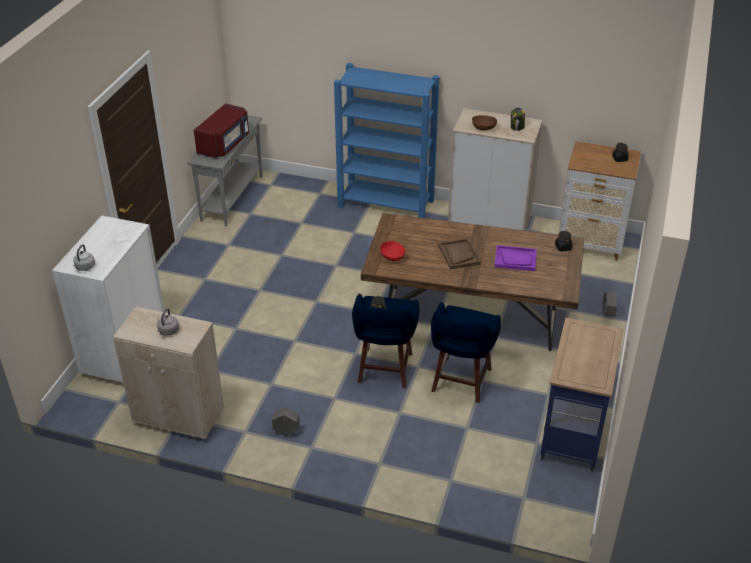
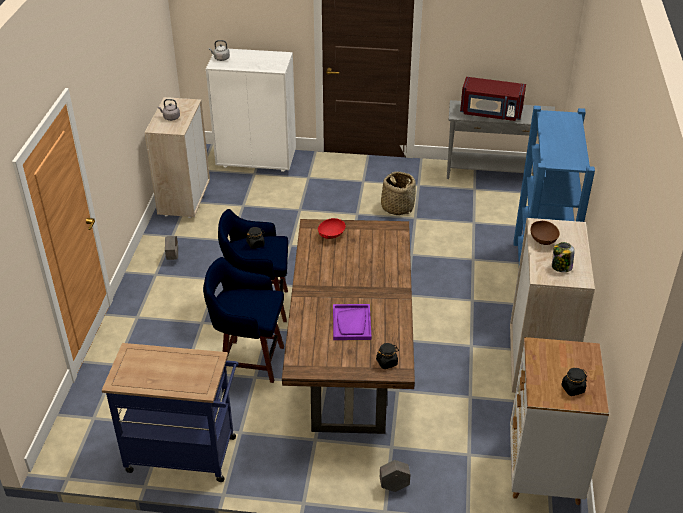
camera: 80 degrees right, 0 degrees up
(259, 263) = (397, 207): none -> basket
(459, 255) = (348, 280): brown tray -> none

